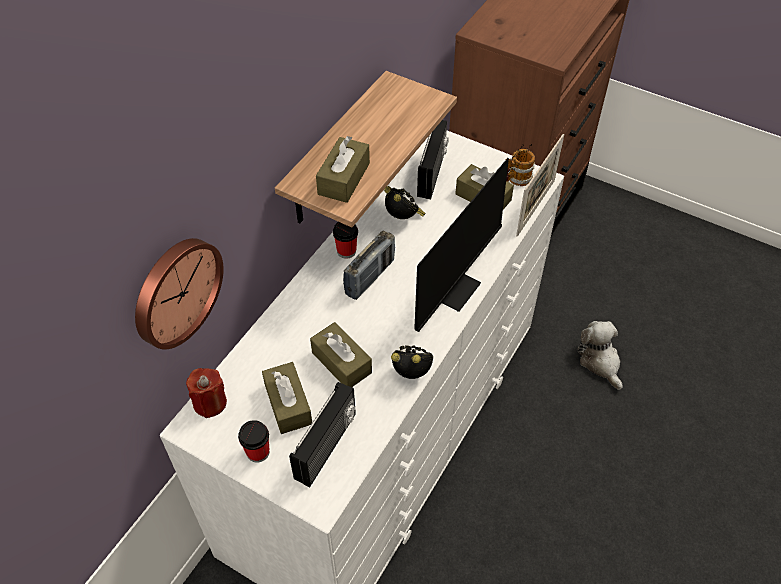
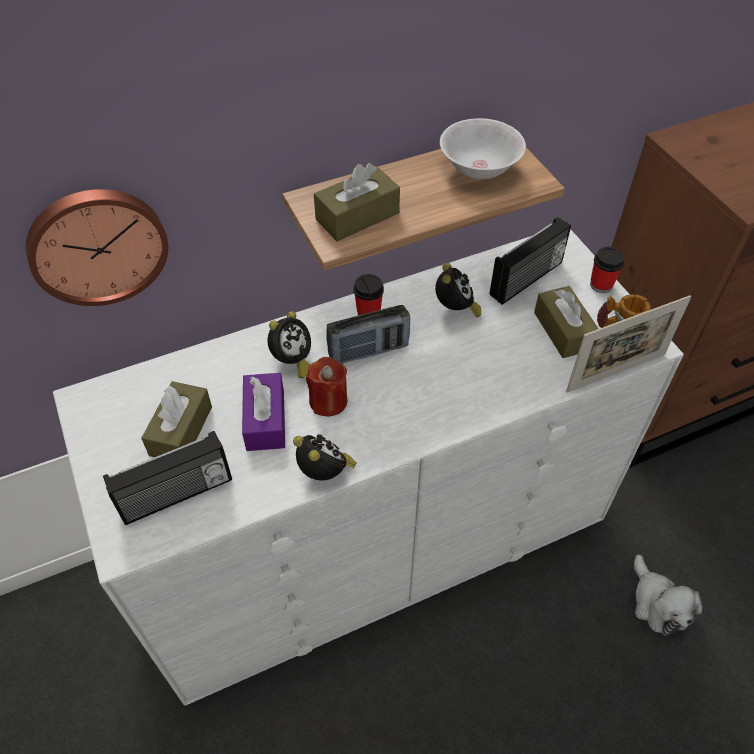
camera: 35 degrees right, 0 degrees up
(210, 403) = (118, 387): red candle -> red candle (328, 401)
(258, 452) = (114, 460): cup -> cup (601, 285)
(323, 313) = (292, 361): none -> alarm clock
(341, 362) = (265, 420): brown tissue box -> purple tissue box
(392, 108) = (478, 169): none -> white bowl
(457, 283) = (454, 407): monitor -> none
(600, 361) = (657, 603): plush toy -> plush toy turned 150 degrees clockwise

